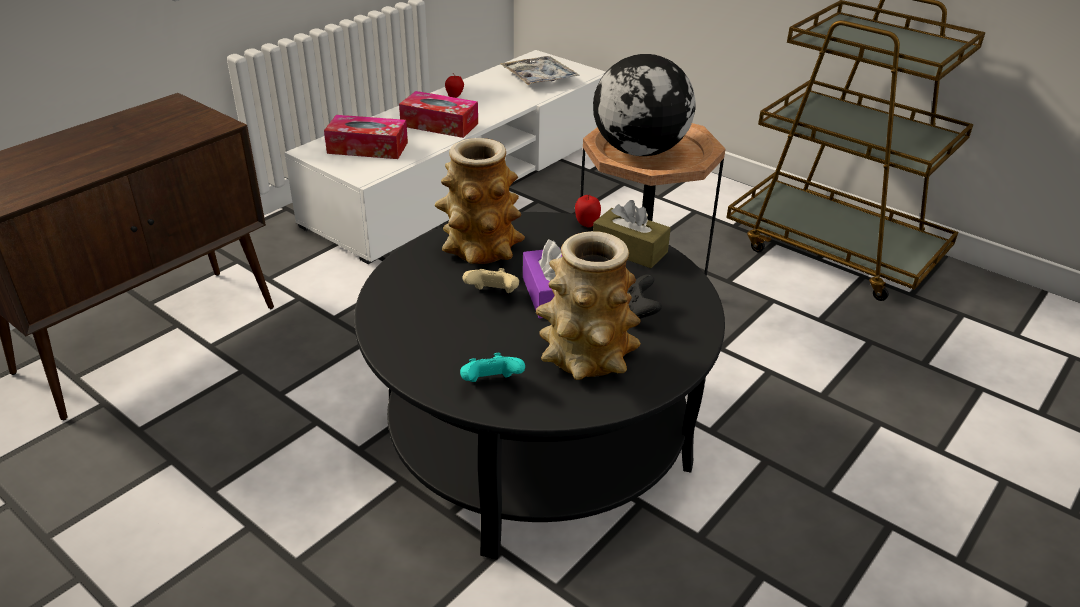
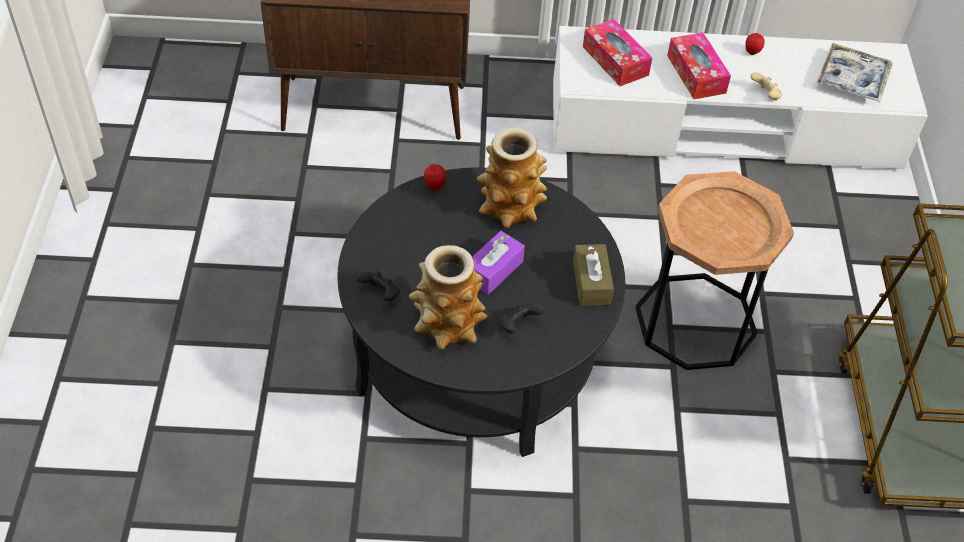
camera: 50 degrees right, 15 degrees up
(491, 384) = (381, 294): turquoise game controller -> black game controller
(493, 295) = (466, 243): beige game controller -> beige game controller (765, 95)
(587, 224) = (599, 242): apple -> apple (435, 186)
(640, 151) = (714, 217): globe -> none

